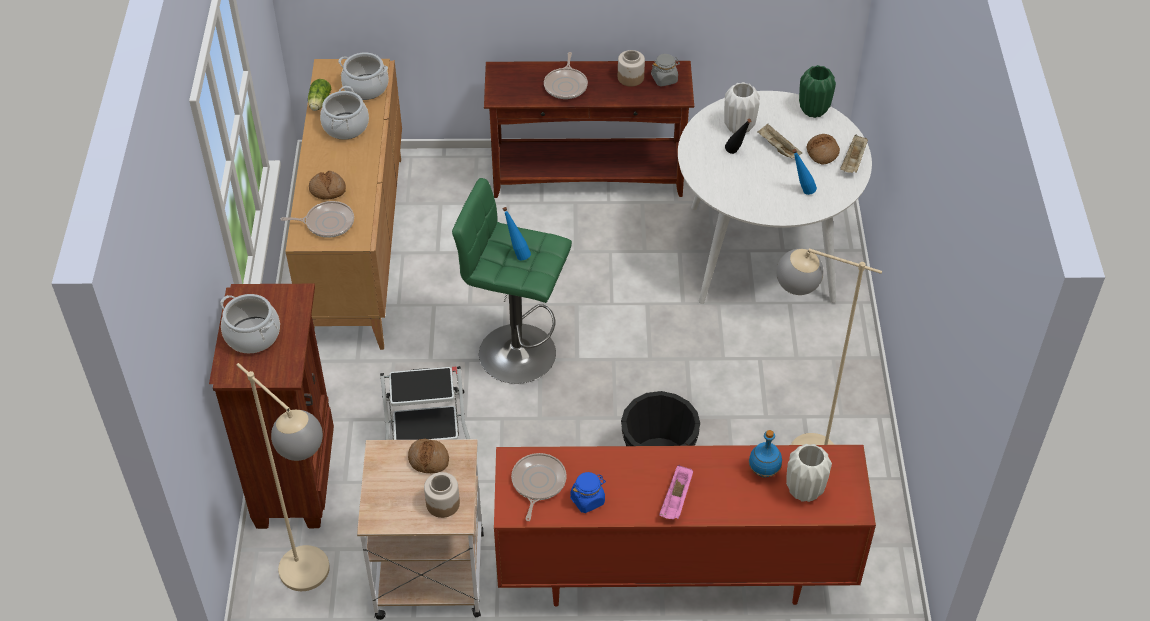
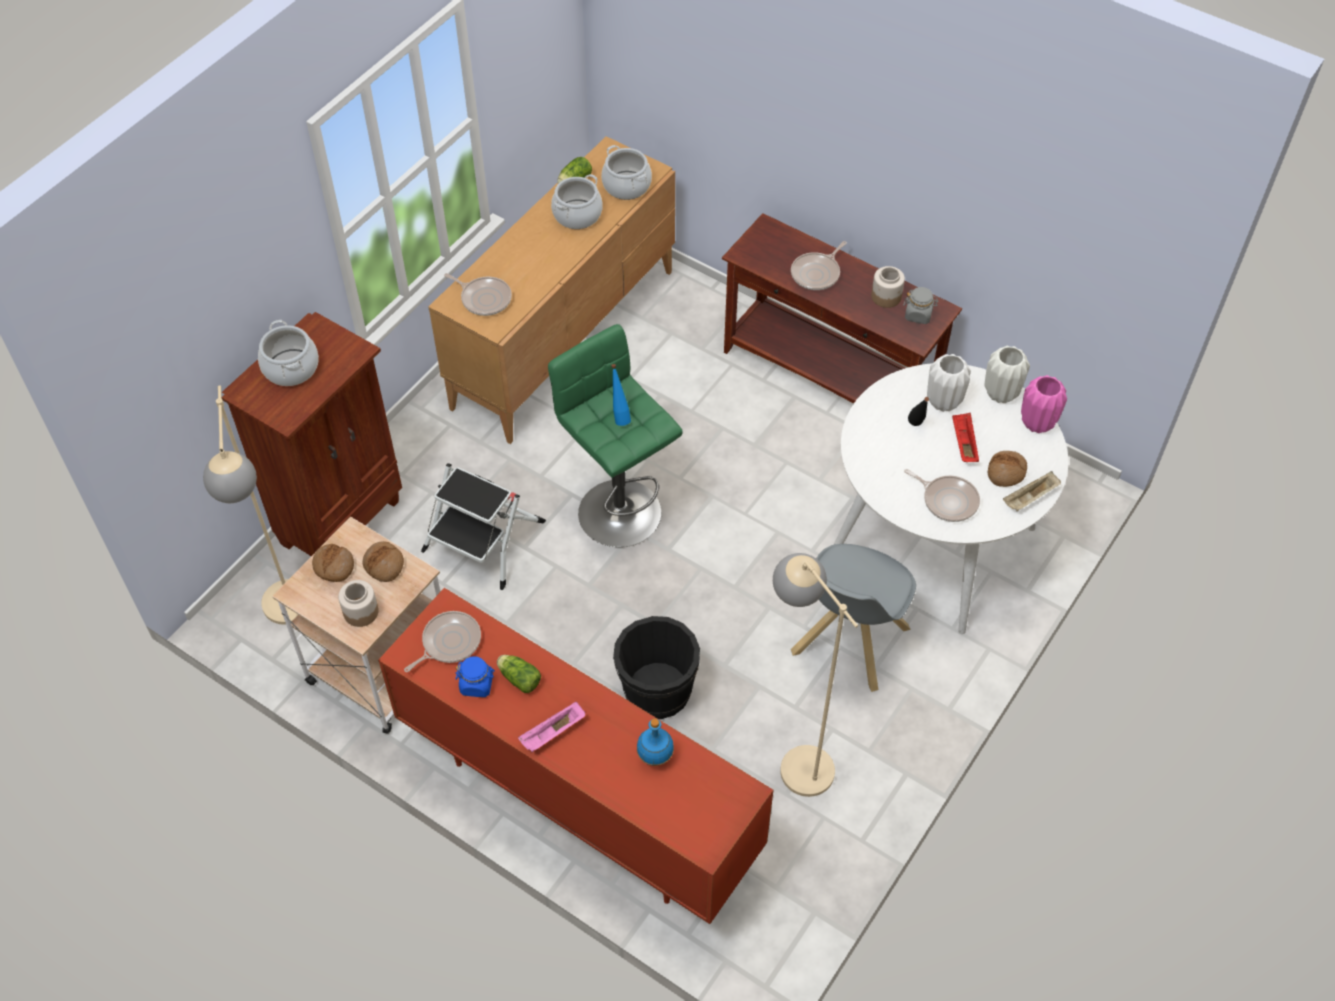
camera: 35 degrees right, 5 degrees up
(327, 190) = (511, 267): bread -> bread (333, 566)
(614, 477) = (518, 678): none -> lettuce
(763, 351) = (848, 642): none -> grey chair
(777, 148) = (963, 443): beige tray -> red tray
(801, 191) = (947, 500): blue bottle -> frying pan
(804, 490) = (676, 799): white vase -> white vase (1001, 393)
(813, 110) = (1037, 423): green vase -> pink vase

